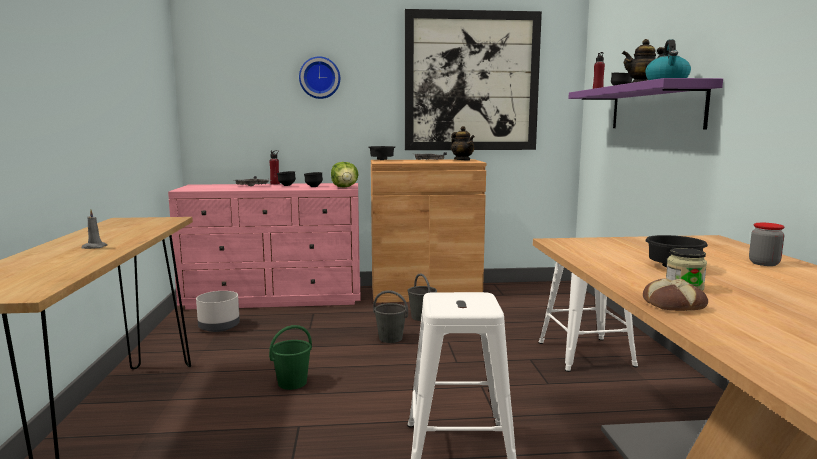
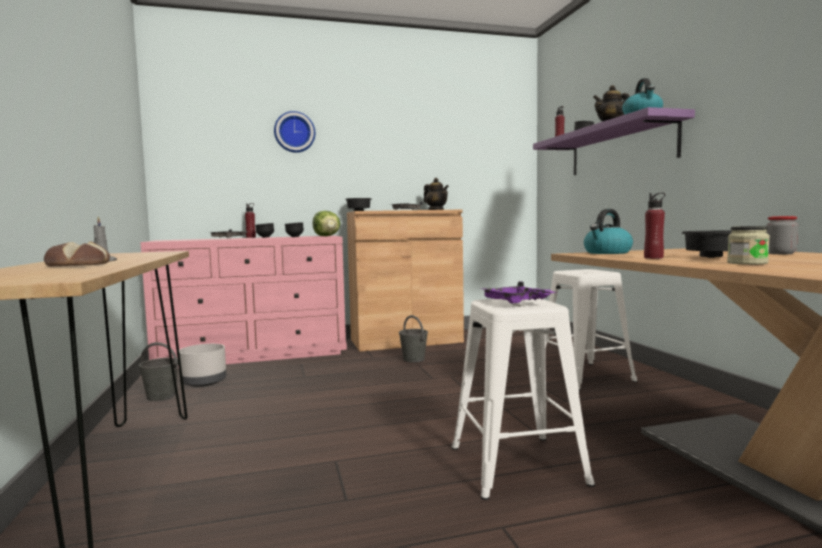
camera: 10 degrees left, 5 degrees down
(293, 383) = (309, 423): green bucket -> none
(391, 338) = (392, 378): grey bucket -> grey bucket (162, 396)
(461, 301) = (516, 302): none -> purple tray
(471, 82) = (438, 139): picture -> none
(589, 243) = (607, 253): none -> kettle
(614, 262) = (653, 258): none -> red bottle
(674, 305) = (762, 269): bread -> bread (77, 265)

